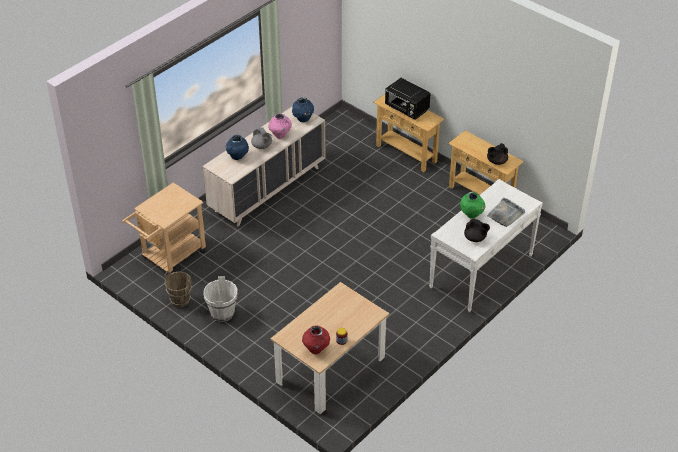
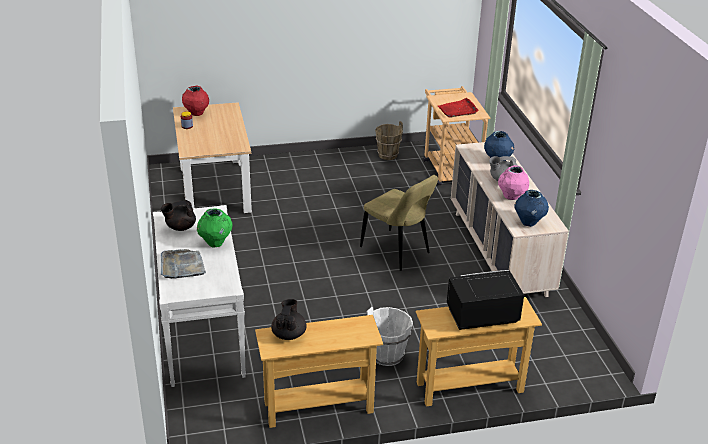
camera: 125 degrees right, 10 degrees down
(176, 201) = (458, 110): none -> red tray
(222, 312) = (348, 167): white bucket -> white bucket (387, 355)
(312, 232) = (397, 251): none -> beige chair

